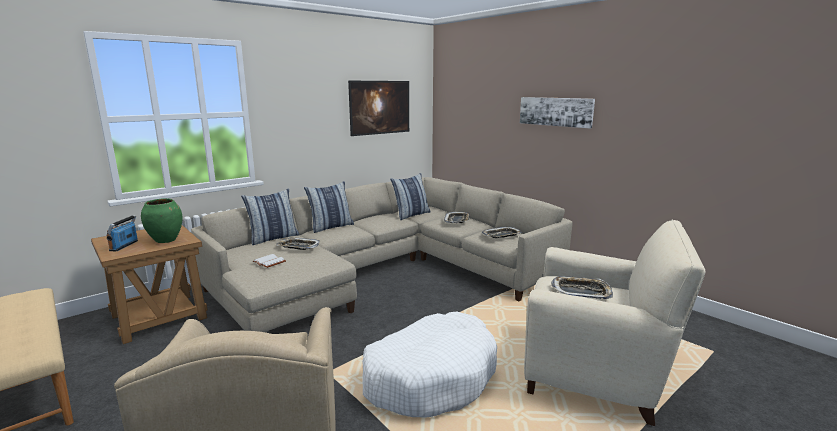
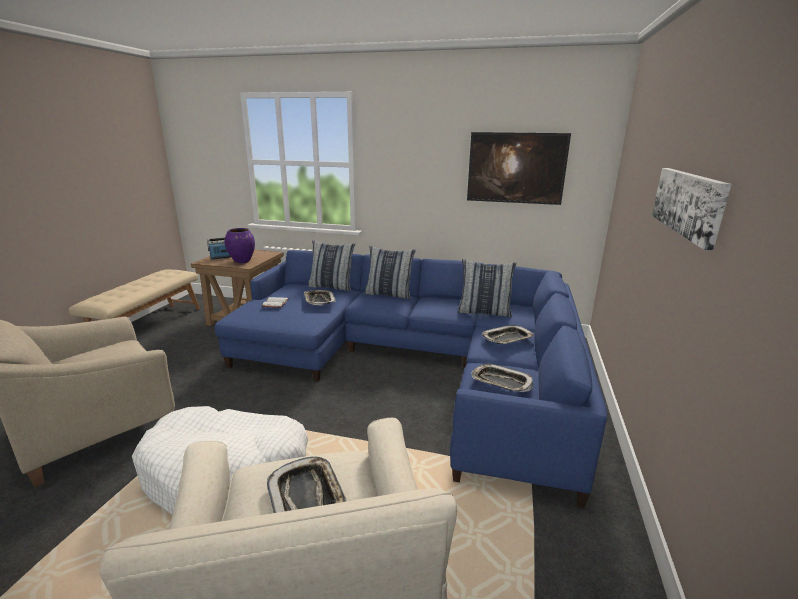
camera: 55 degrees right, 5 degrees up
(166, 240) = (242, 261): green vase -> purple vase
(383, 272) = (414, 363): beige sofa -> blue sofa

